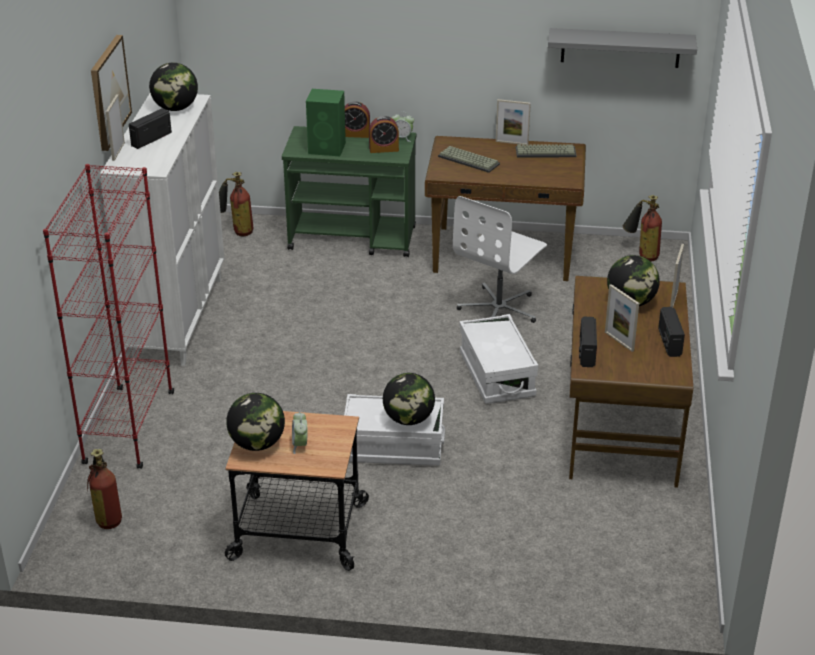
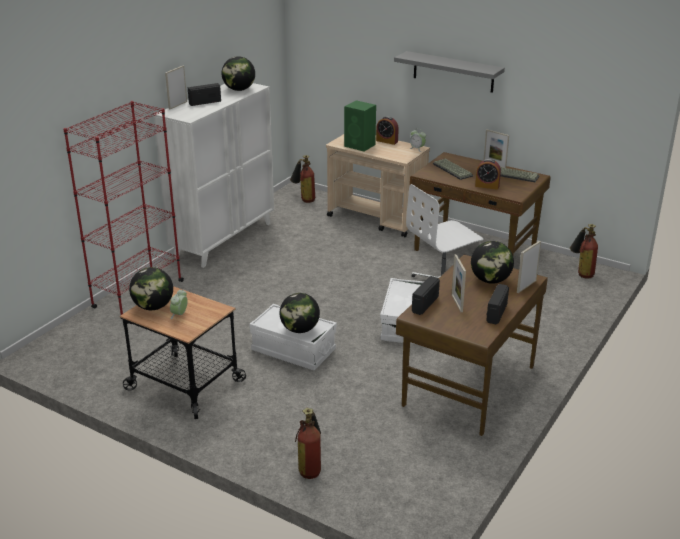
camera: 25 degrees right, 5 degrees down
(107, 515) = (79, 341): fire extinguisher -> fire extinguisher (311, 466)
(109, 92) = (179, 63): picture -> none
(353, 238) = (377, 218): green cart -> beige cart
(384, 149) = (398, 152): alarm clock -> alarm clock (487, 186)
(620, 48) = (582, 101): grey shelf -> grey shelf (453, 72)

